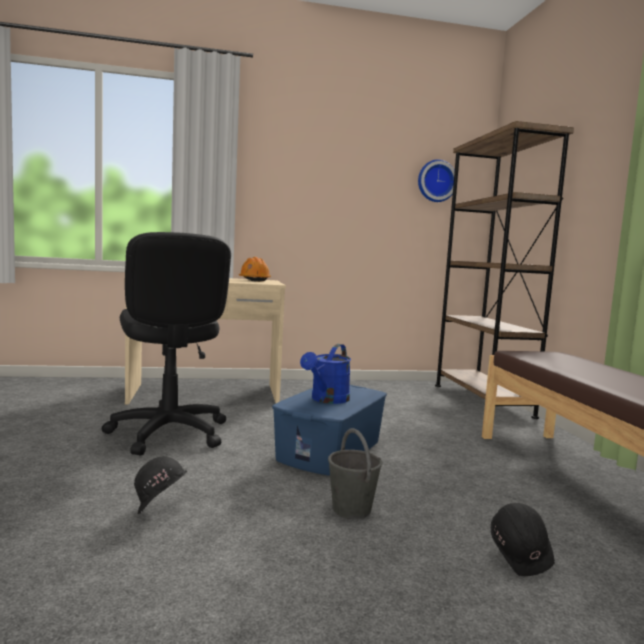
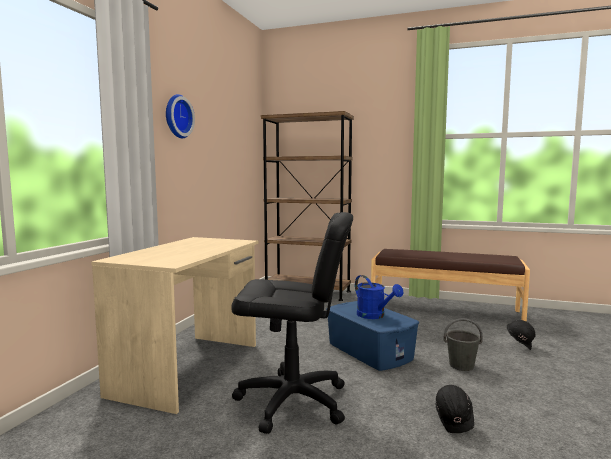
camera: 60 degrees left, 0 degrees up
(254, 280) = (204, 241): orange hard hat -> none
(436, 181) = (245, 138): wall clock -> wall clock (176, 116)

